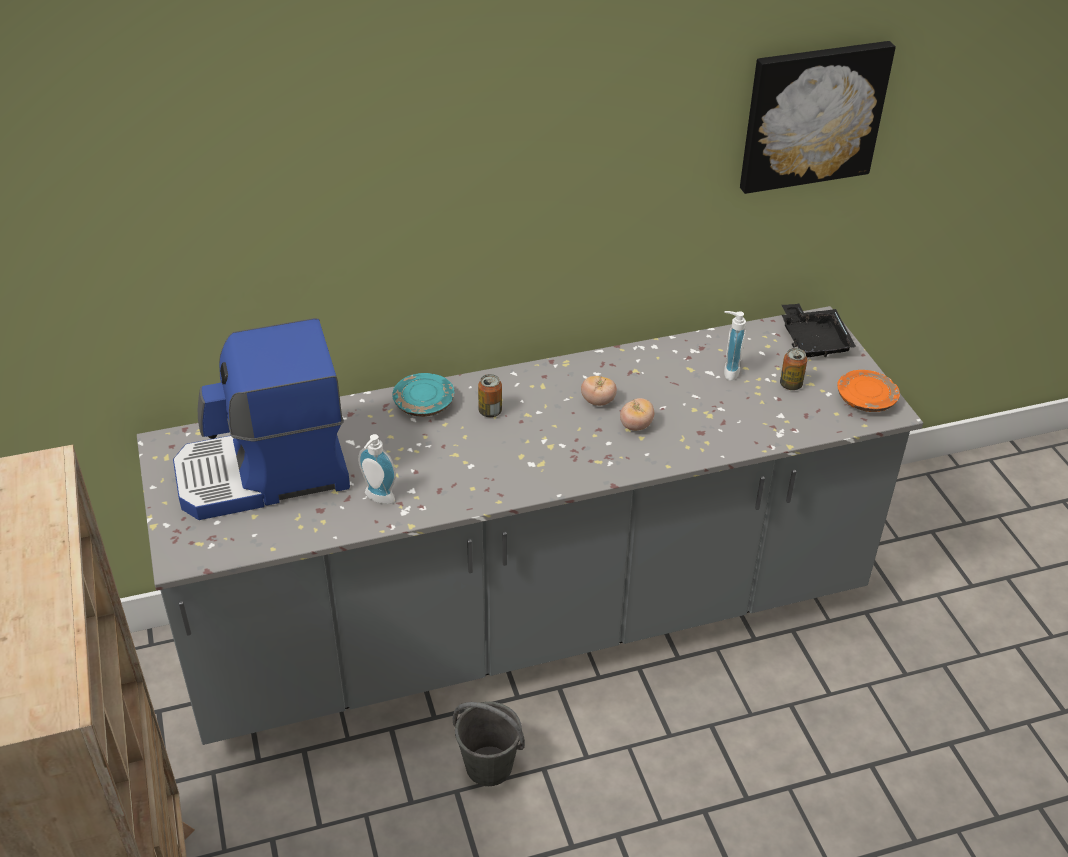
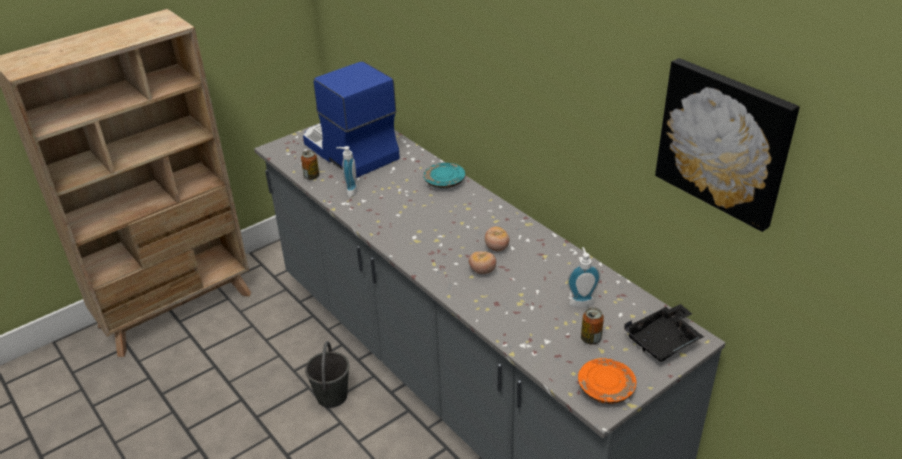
camera: 70 degrees right, 5 degrees down
(490, 411) = (454, 207): can -> can (311, 176)

